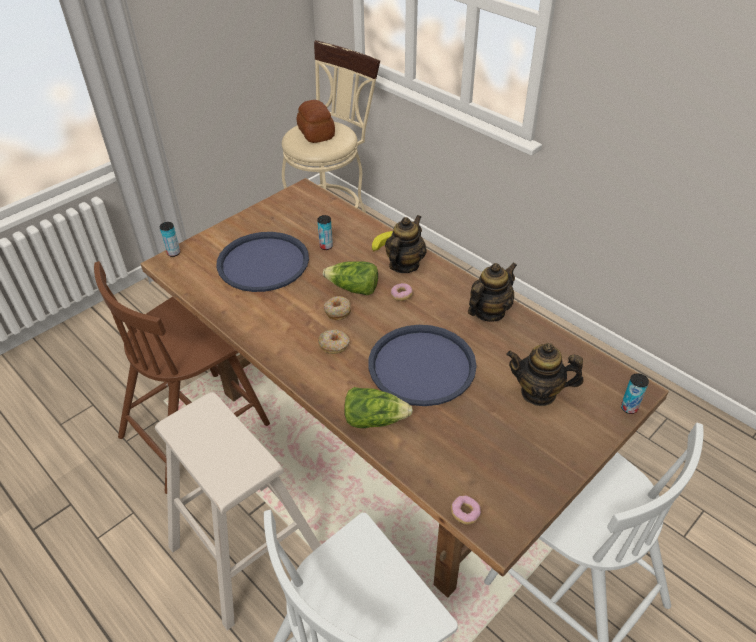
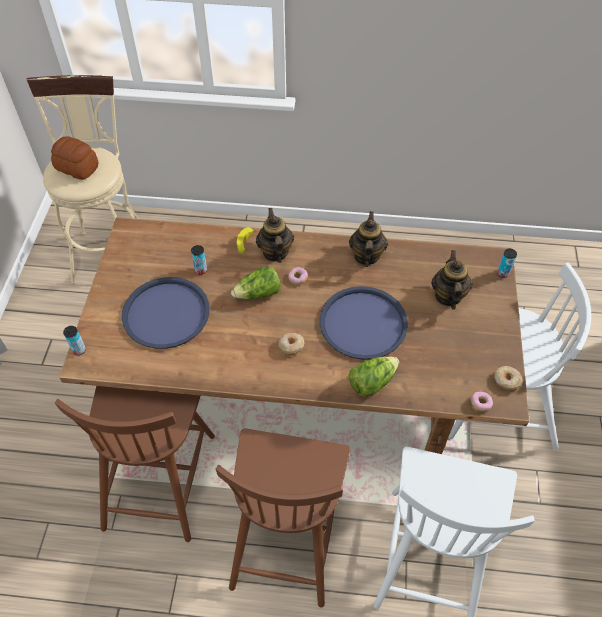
camera: 40 degrees left, 10 degrees up
(246, 550) = (287, 534): beige stool -> brown chair
(337, 311) = (266, 319): donut -> donut (506, 381)
(538, 393) = (448, 296): teapot -> teapot turned 120 degrees clockwise

